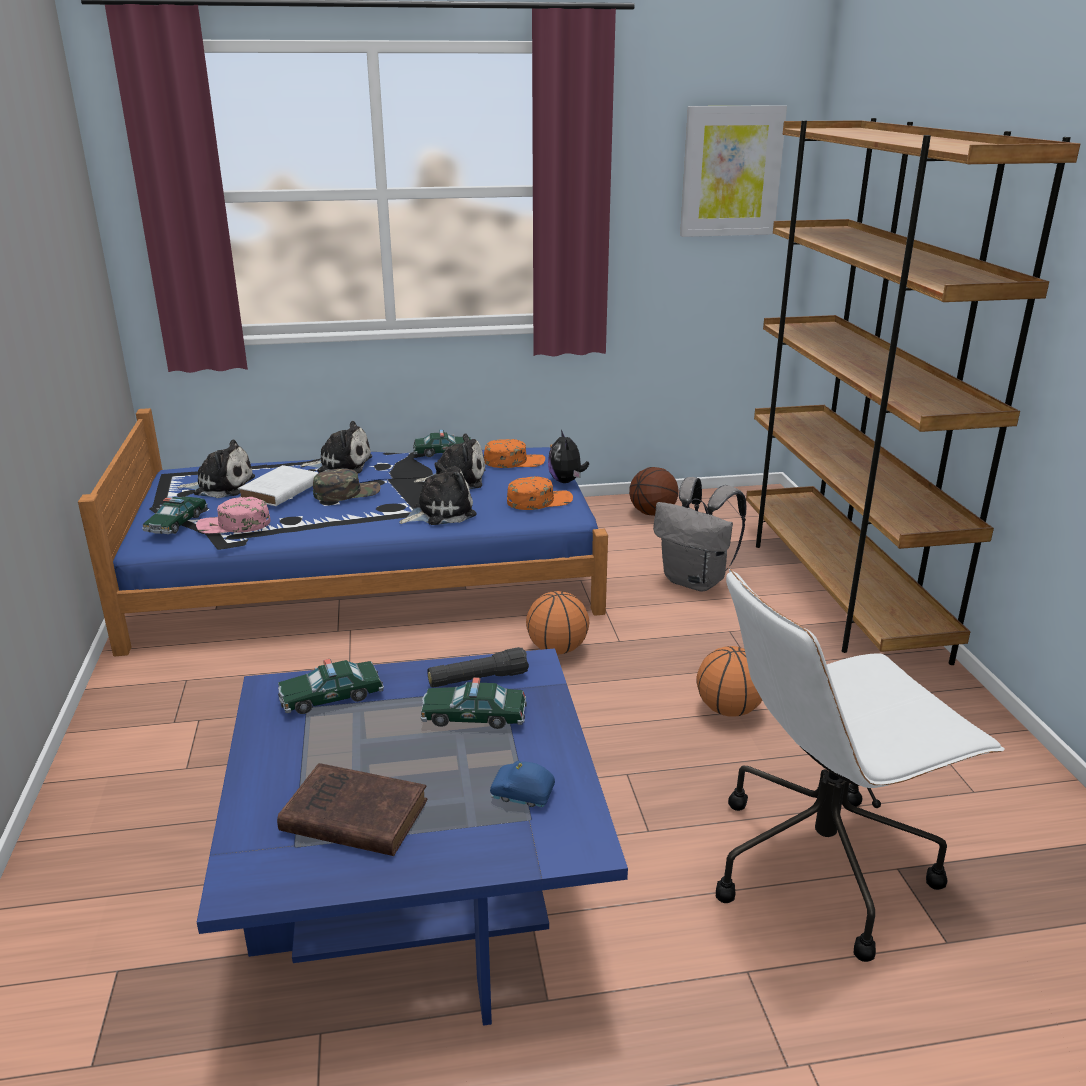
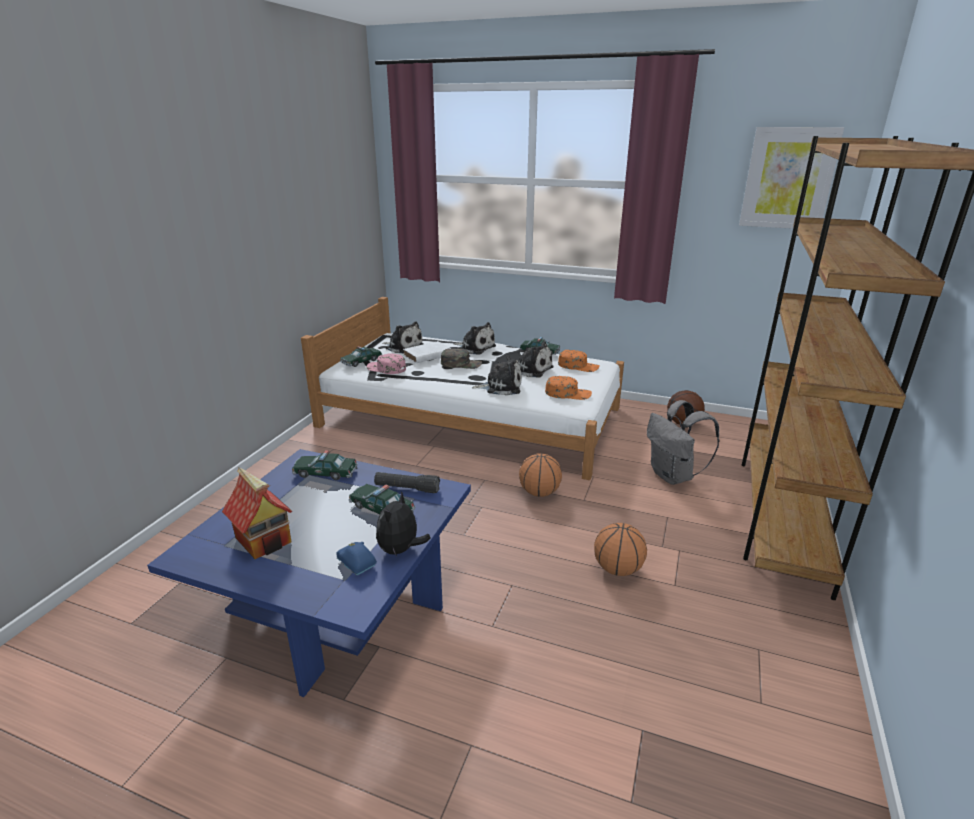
camera: 30 degrees right, 0 degrees up
(351, 815) = (264, 540): brown book -> toy house
(367, 574) = (471, 417): blue bed -> white bed
(566, 481) = (599, 385): plush toy -> plush toy (400, 550)
(822, 864) = (588, 700): white office chair -> none

